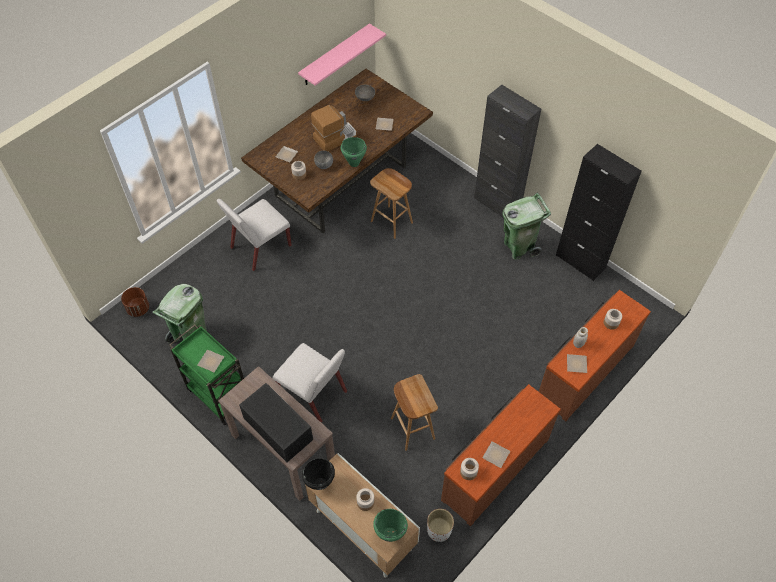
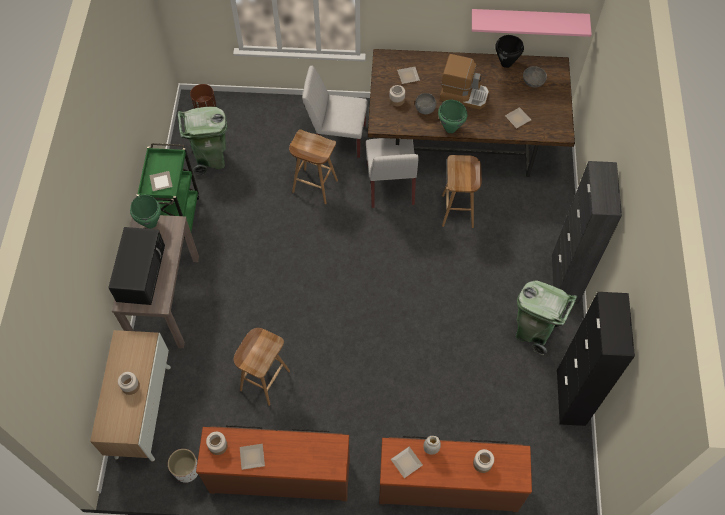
camera: 50 degrees right, 5 degrees up
(285, 288) = (314, 186): none -> brown stool
(314, 394) = (234, 282): white chair -> white chair (390, 185)
(320, 484) = (122, 341): black cooking pot -> black cooking pot (506, 64)
(390, 533) = (116, 425): green cooking pot -> green cooking pot (151, 223)

